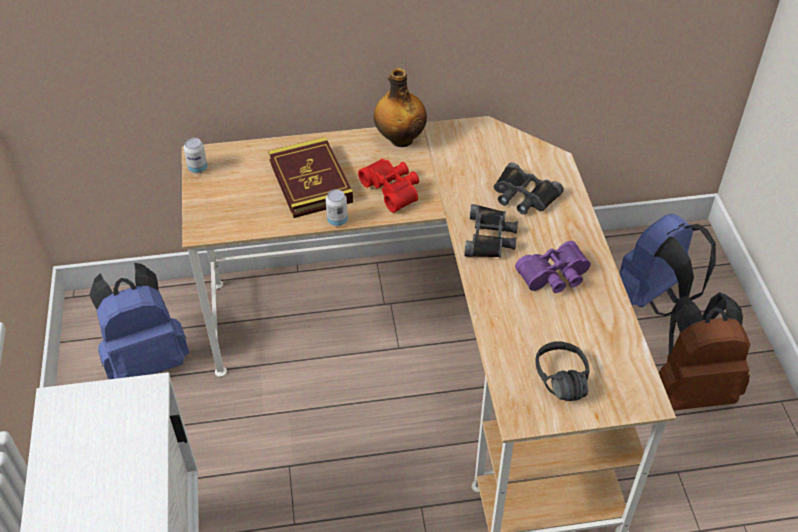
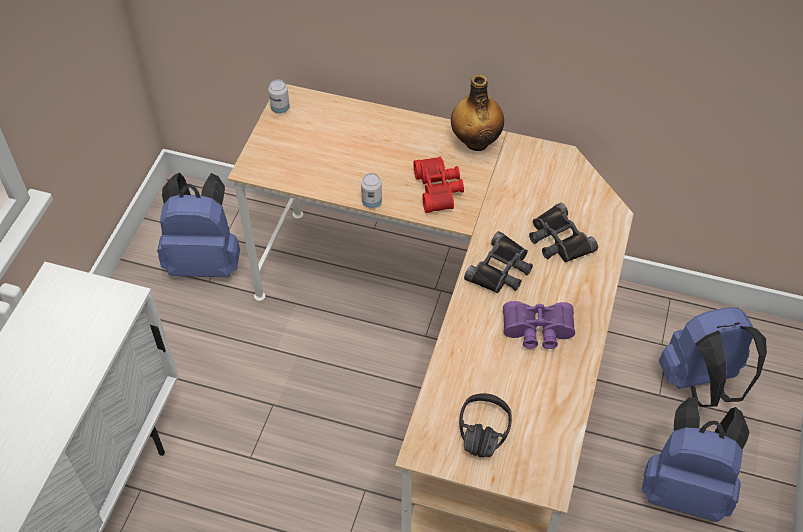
camera: 25 degrees right, 5 degrees up
(310, 181) = (370, 155): book -> none
(691, 388) = (685, 488): brown backpack -> blue backpack

